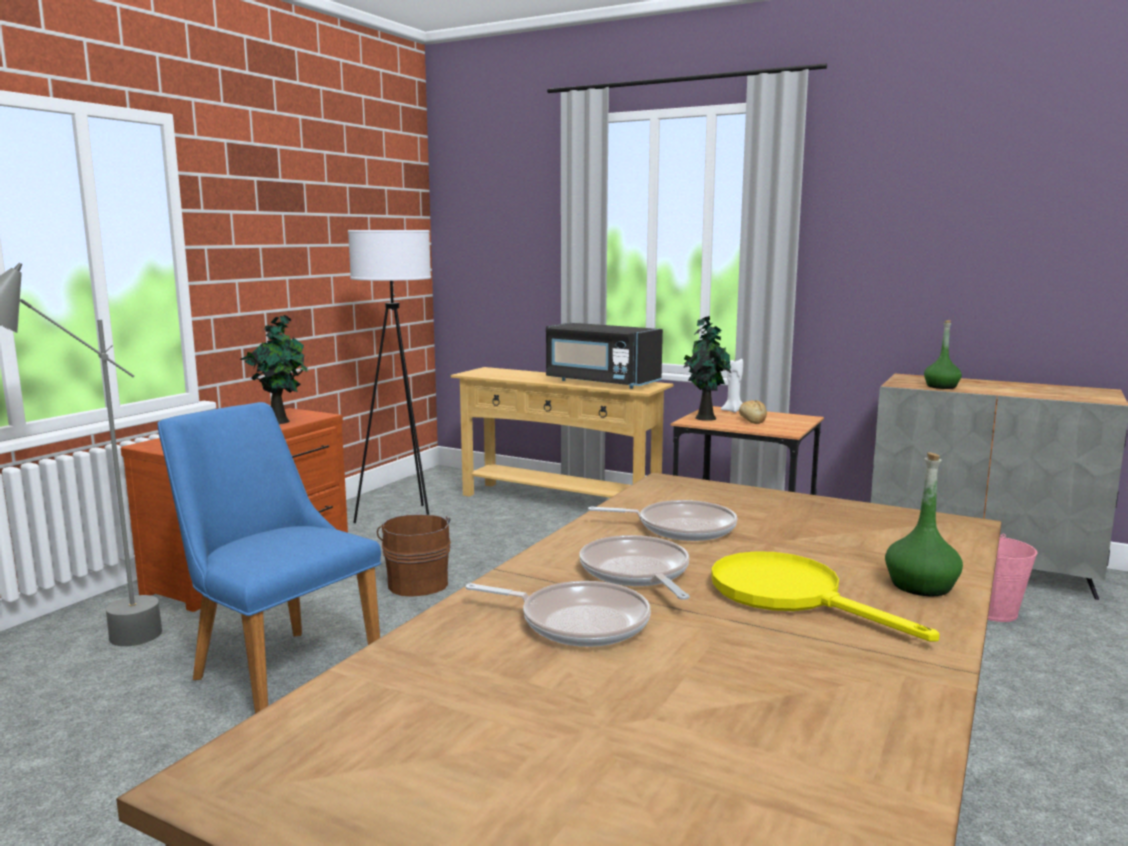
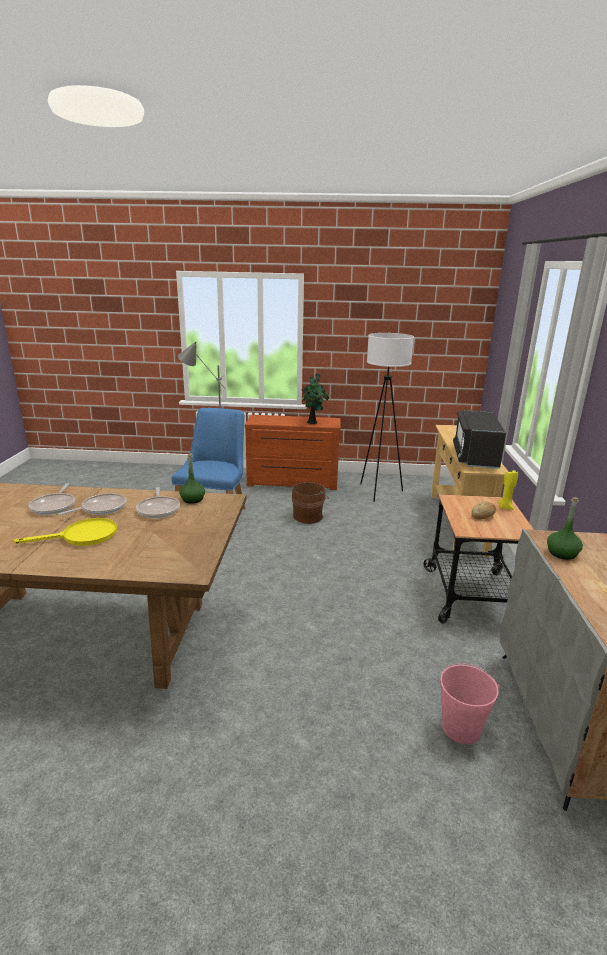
camera: 65 degrees right, 10 degrees up
(704, 418) = (468, 501): potted plant -> none
(732, 411) = (505, 507): white candle -> yellow candle
(791, 595) = (82, 536): yellow frying pan -> yellow frying pan turned 45 degrees clockwise
(921, 586) = (97, 562): green bottle -> green bottle (193, 499)

